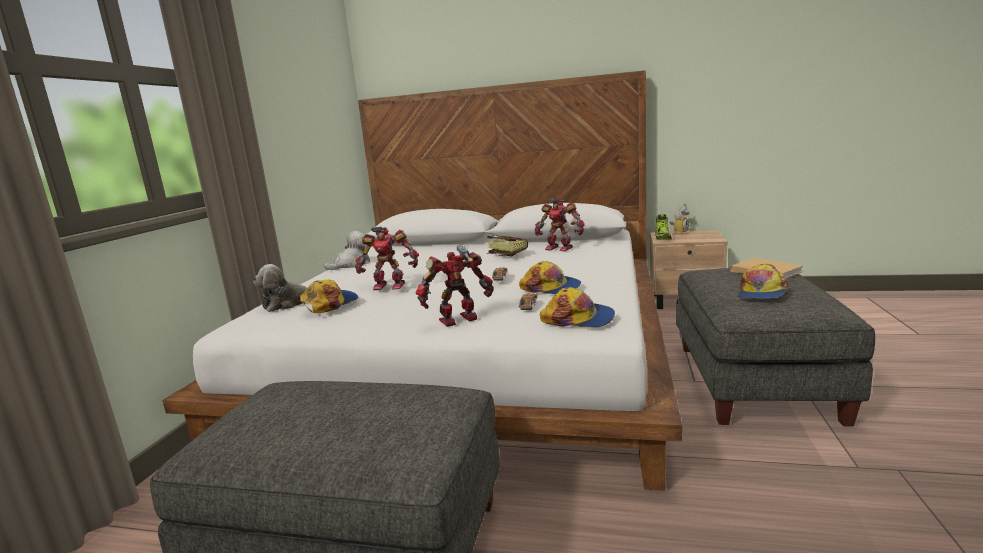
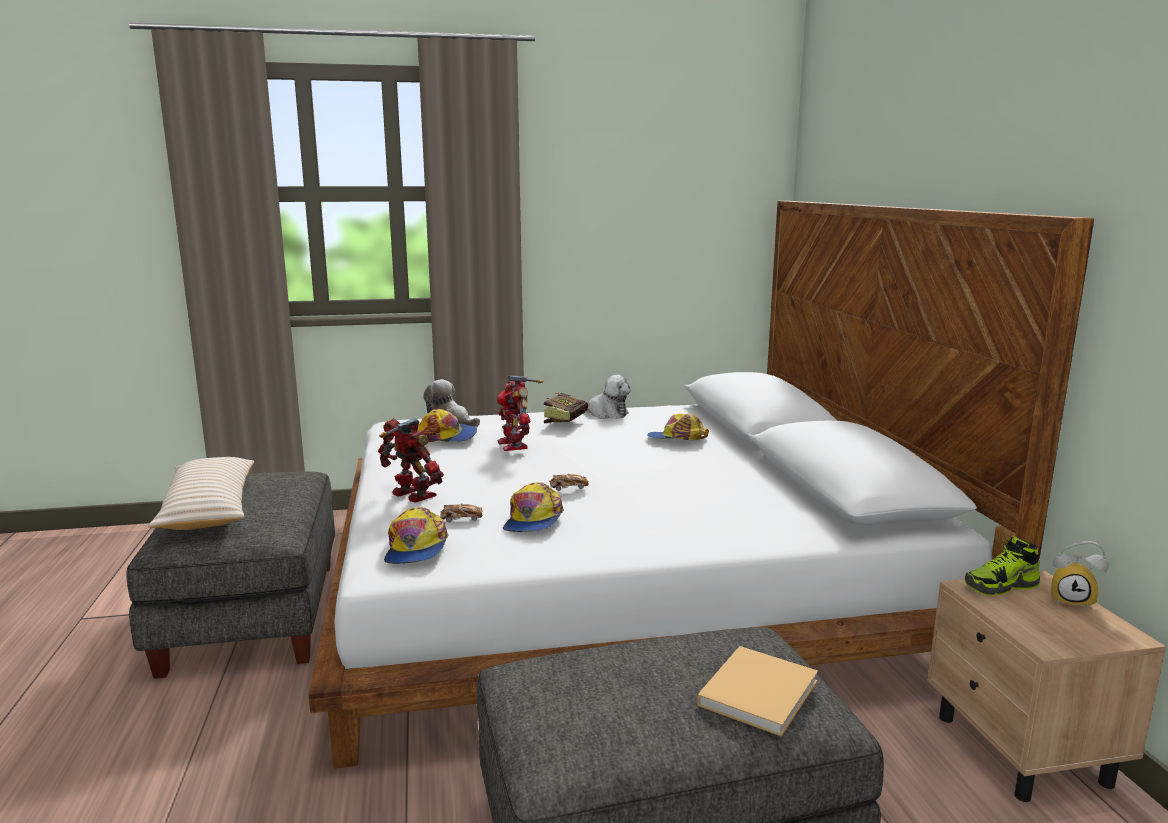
camera: 65 degrees right, 0 degrees up
(337, 433) = (209, 509): none -> beige pillow
(505, 255) = (694, 474): book -> book (567, 422)
(559, 248) = (755, 500): toy robot -> none
(761, 293) = (610, 684): cap -> cap (677, 439)

